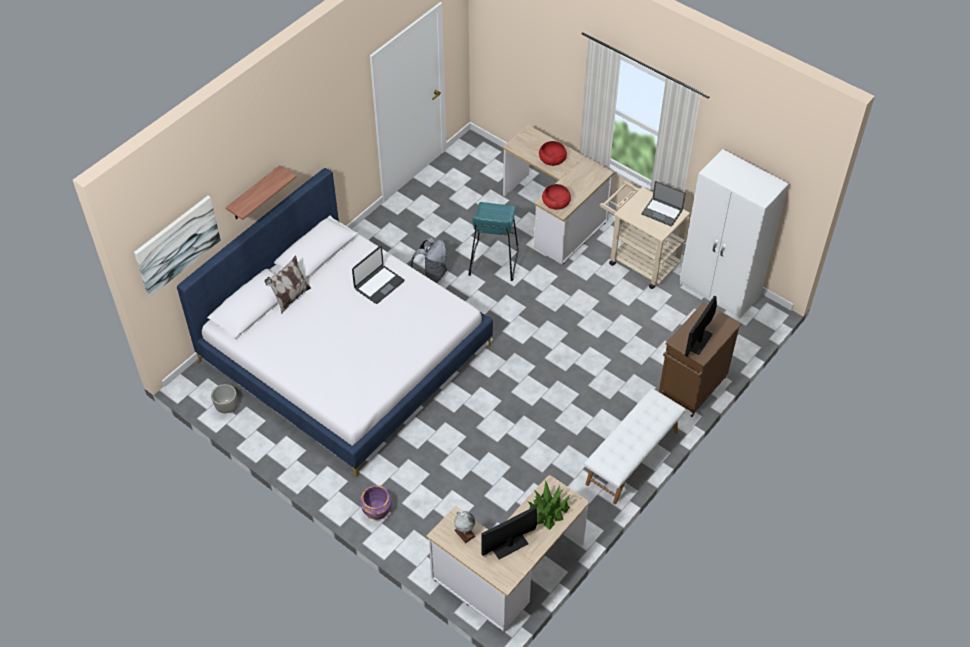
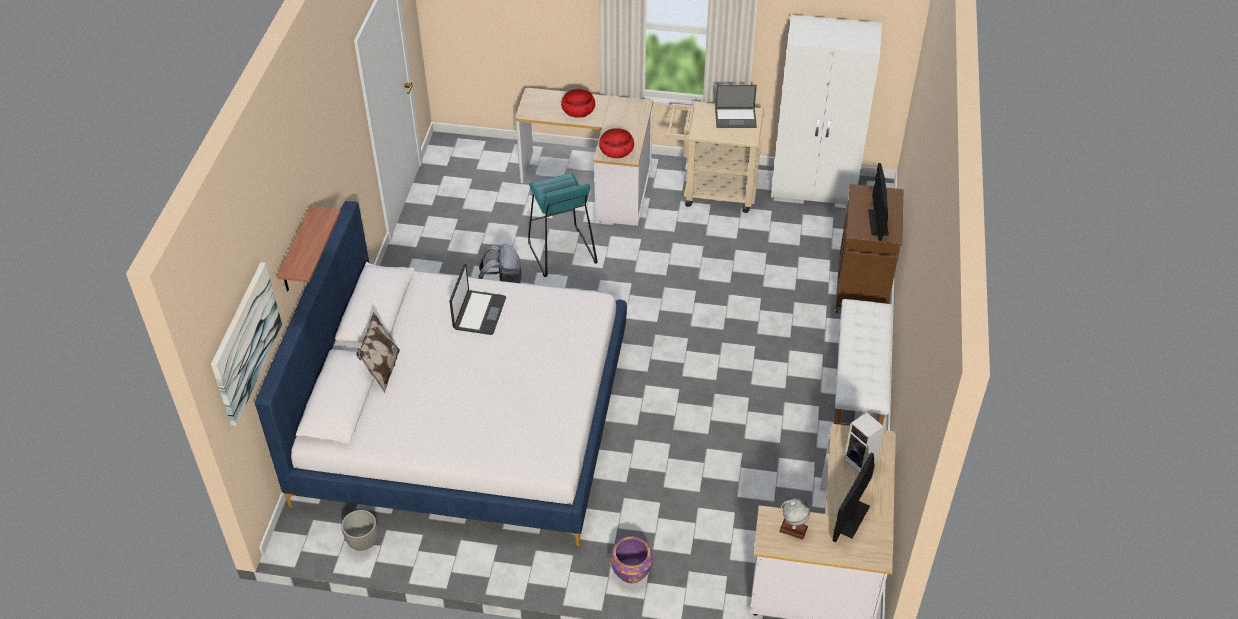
camera: 30 degrees left, 5 degrees down
(548, 510) = (861, 461): potted plant -> speaker

